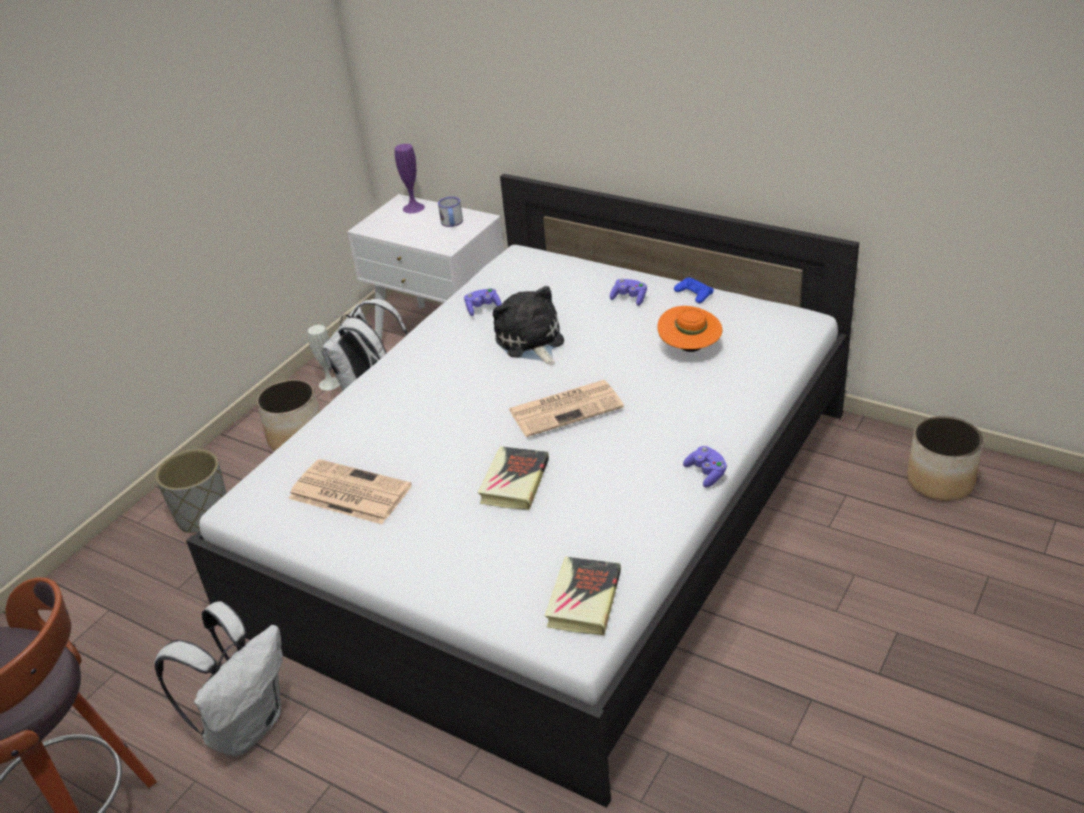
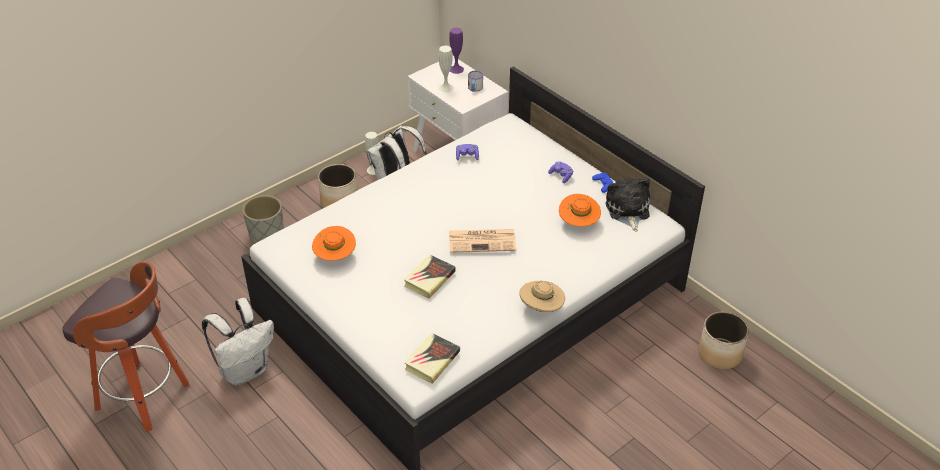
camera: 15 degrees right, 5 degrees up
(348, 492) = (335, 256): newspaper -> orange hat
(410, 232) = (446, 88): none -> white vase
(531, 342) = (484, 189): plush toy -> plush toy (627, 210)
(706, 473) = (541, 308): purple game controller -> beige hat

